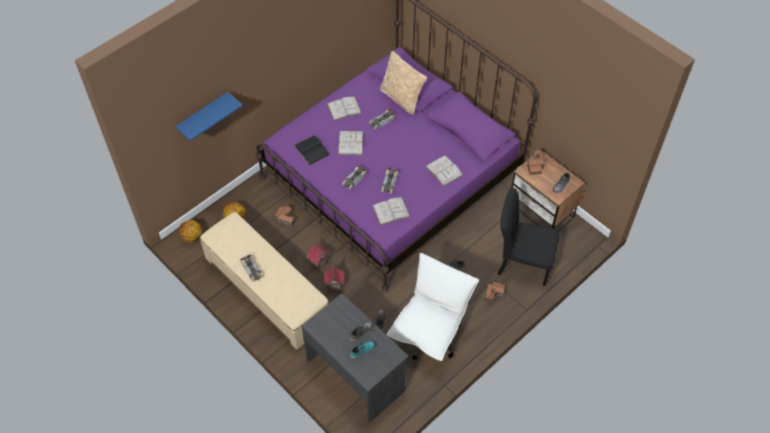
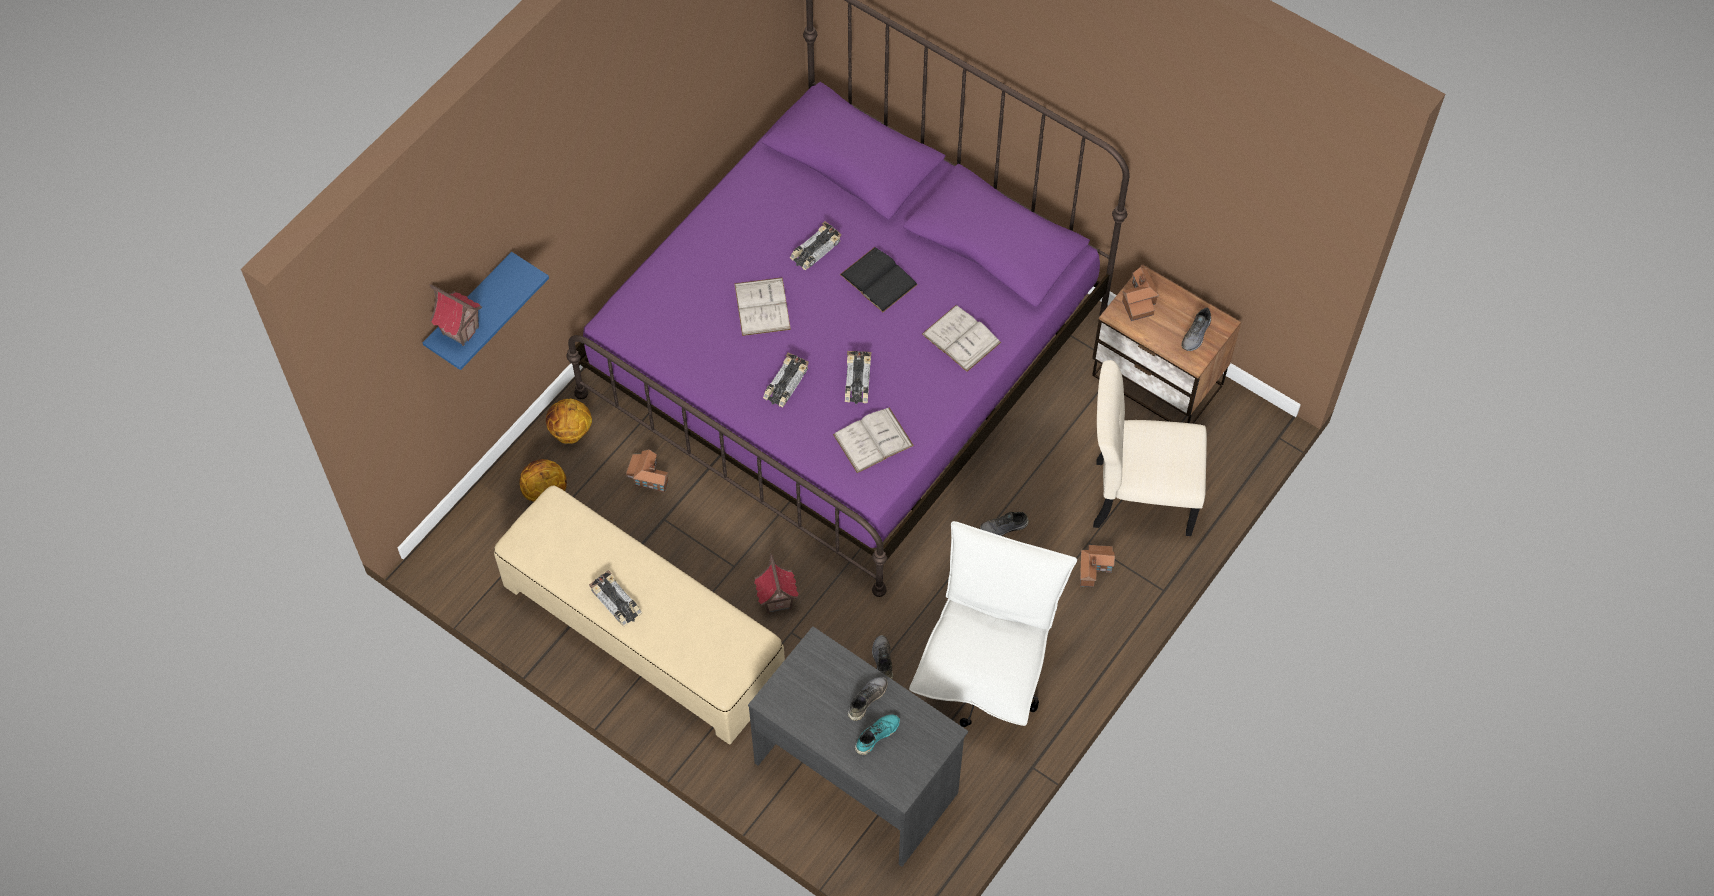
camera: 10 degrees left, 5 degrees up
(191, 237) = (464, 544): basketball -> basketball (570, 432)
(311, 150) = (686, 333): black book -> black book (878, 279)
(318, 262) = (734, 557): toy house -> toy house (461, 330)
(344, 108) = (733, 234): white book -> none
(401, 99) = (846, 197): beige pillow -> none
(522, 263) = (1137, 496): black chair -> beige chair

